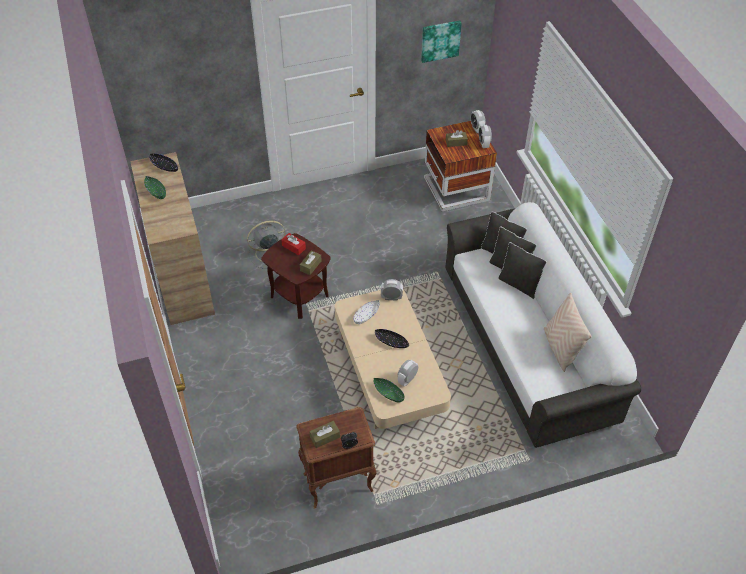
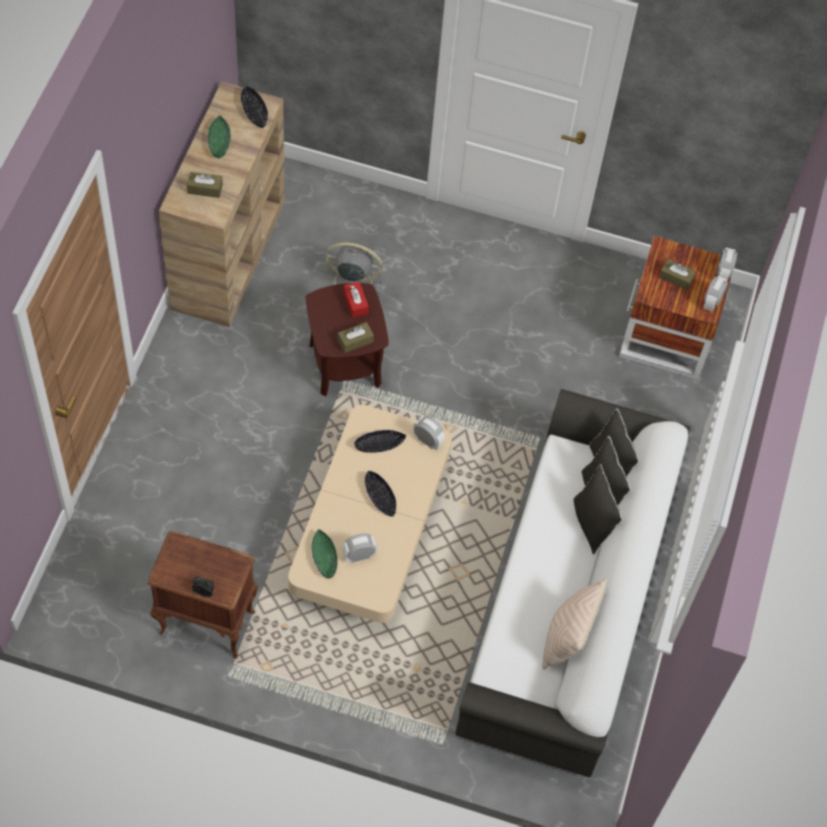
camera: 30 degrees right, 10 degrees up
(325, 437) = (186, 565): brown tissue box -> brown tissue box (205, 189)
(366, 315) = (379, 445): white bowl -> black bowl
(440, 40) = (720, 129): picture -> none

